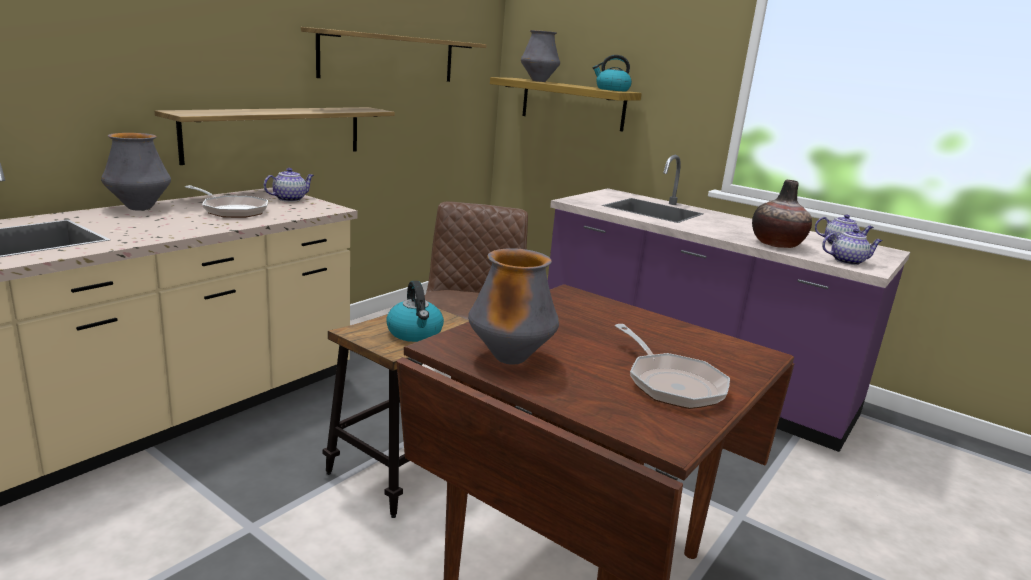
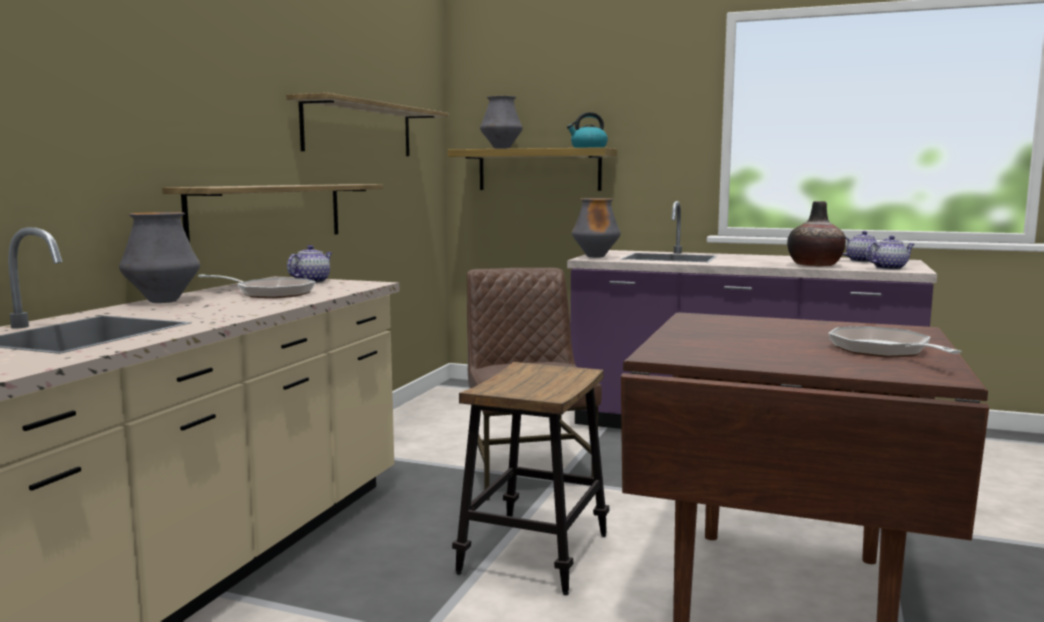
camera: 15 degrees left, 10 degrees down
(415, 333) = (546, 384): kettle -> none
(510, 358) = (730, 355): vase -> vase (595, 257)
(671, 383) = (884, 351): frying pan -> frying pan turned 150 degrees counterclockwise

